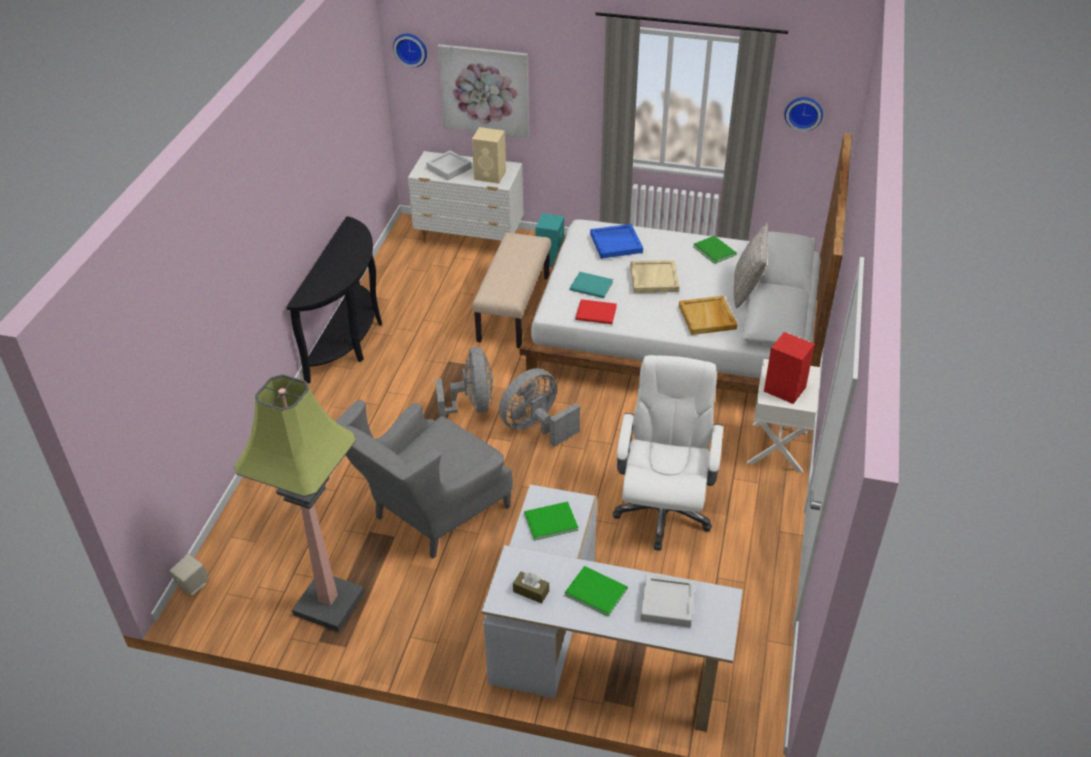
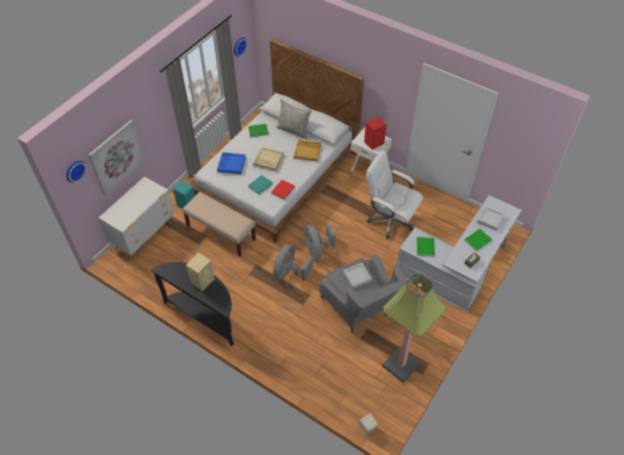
camera: 70 degrees left, 10 degrees up
(449, 168) = (127, 210): grey tray -> grey tray (357, 277)
(471, 406) = (289, 272): grey fan -> grey fan turned 75 degrees counterclockwise
(491, 175) = (148, 193): beige speaker -> beige speaker (203, 280)

